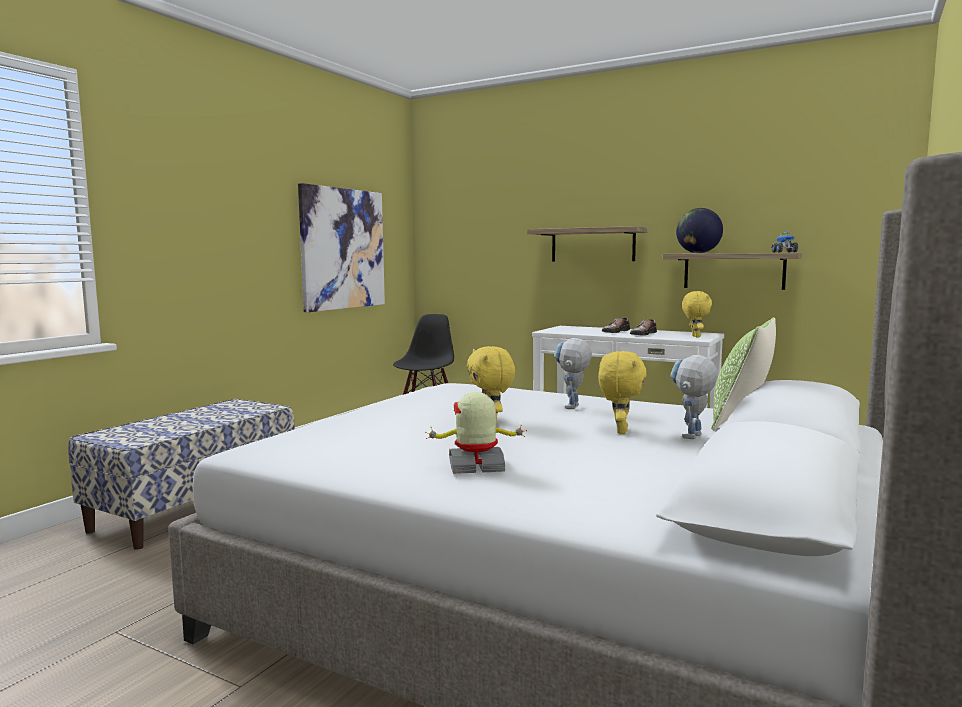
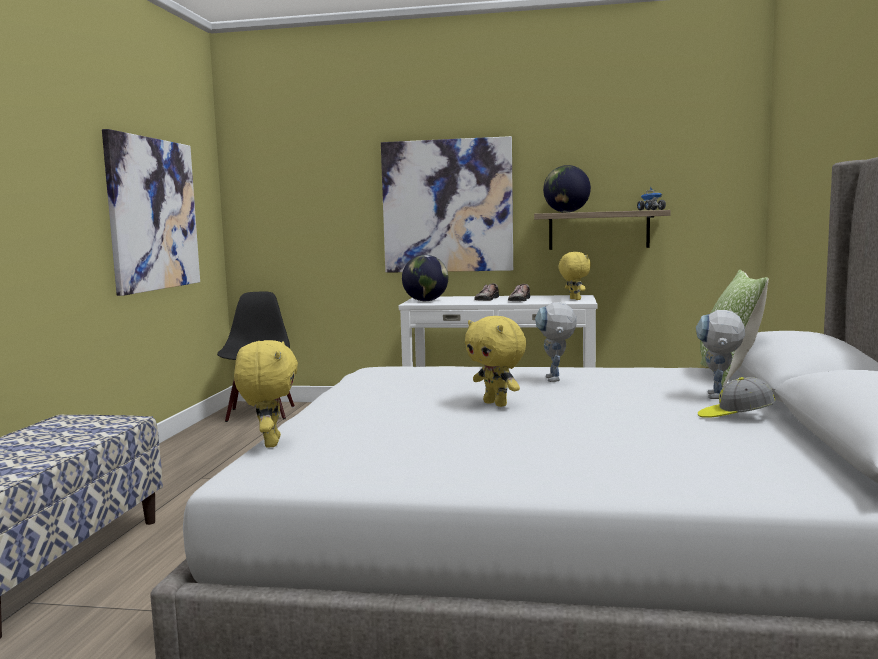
camera: 20 degrees left, 0 degrees up
(476, 466) = (566, 453): toy robot -> none
(560, 330) = (426, 301): none -> globe
(592, 245) = (447, 206): shelf -> picture
(620, 431) = (642, 398): yellow plush toy -> yellow plush toy (269, 443)
(676, 455) = (735, 416): none -> cap

